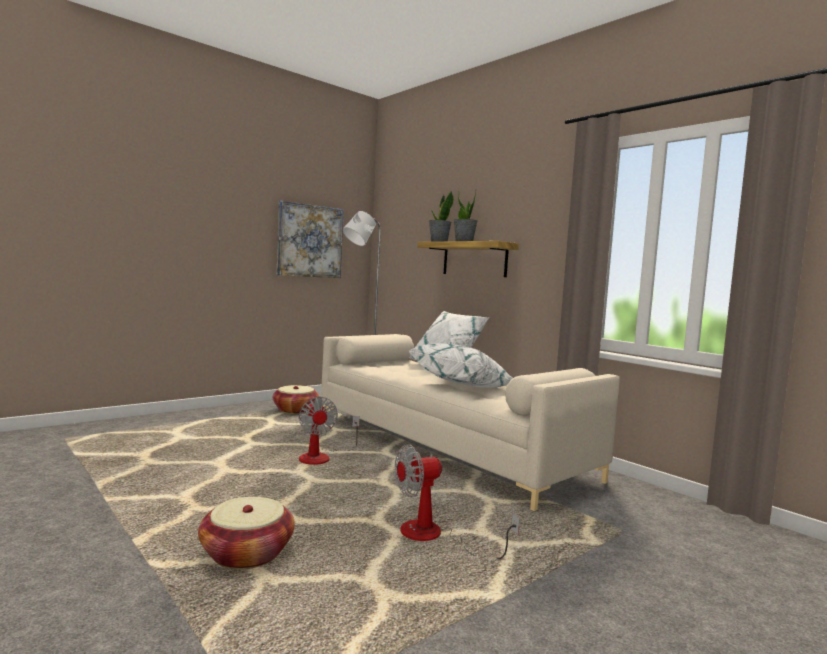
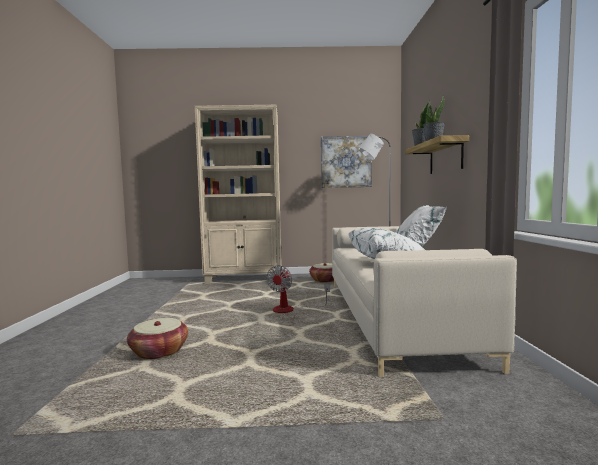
camera: 40 degrees right, 0 degrees up
(165, 421) = (245, 279): none -> beige bookcase
(435, 537) = (269, 373): fan -> none

